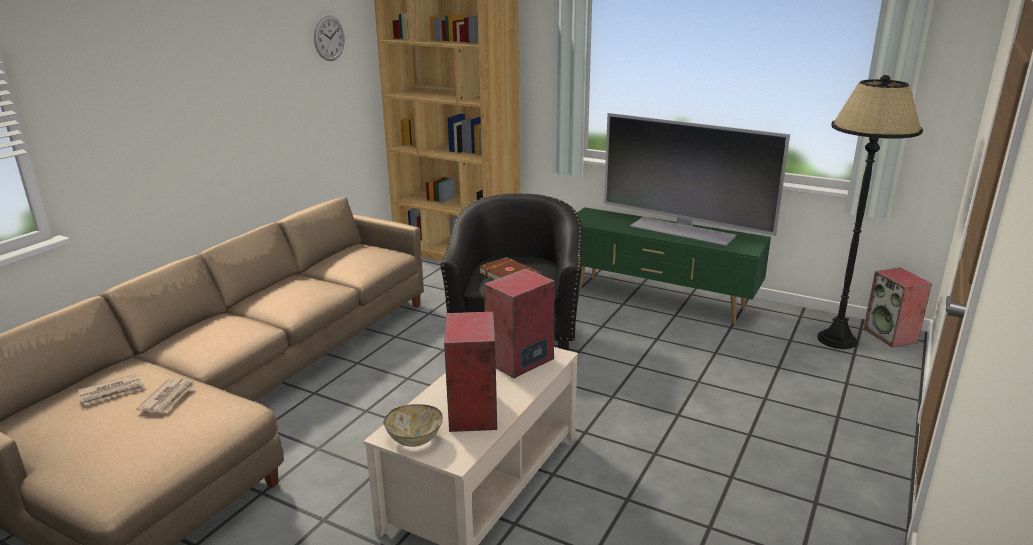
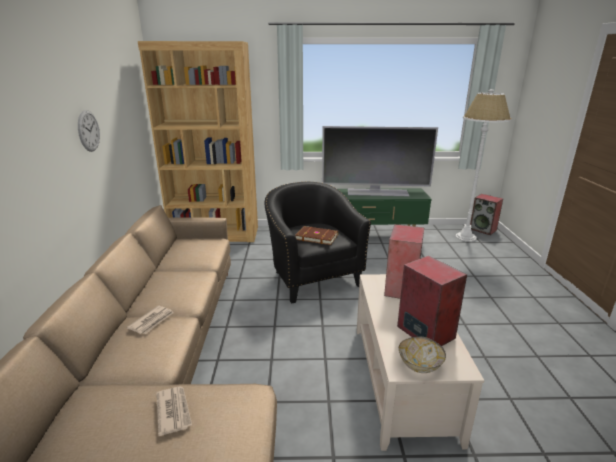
camera: 30 degrees left, 0 degrees up
(113, 392) = (106, 428): newspaper -> newspaper (152, 321)
(329, 38) = (116, 82): wall clock -> wall clock (88, 131)
(837, 340) = (466, 237): black floor lamp -> white floor lamp

